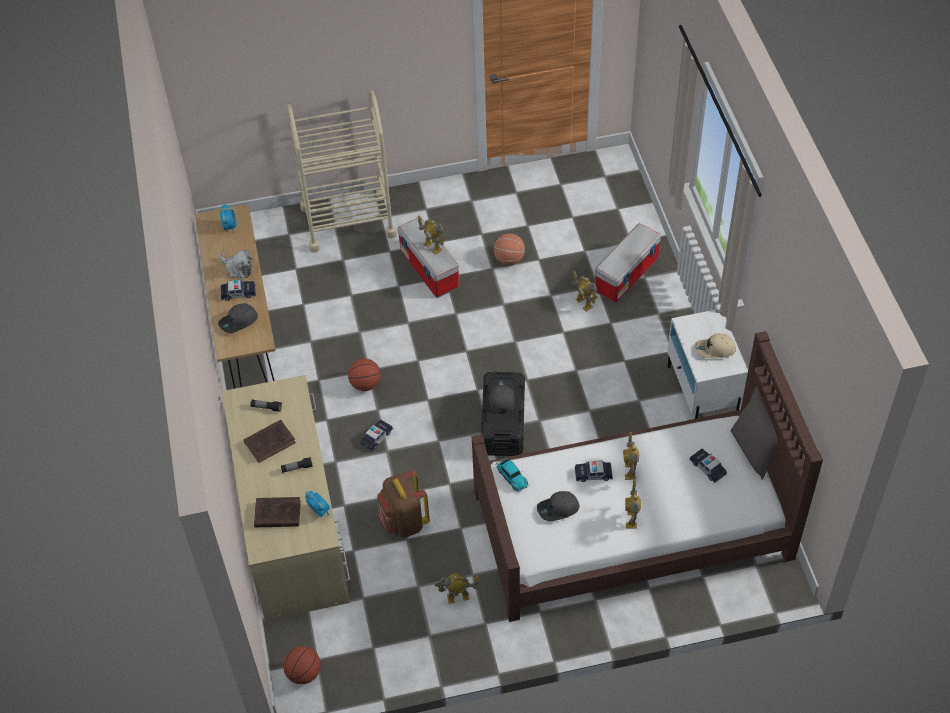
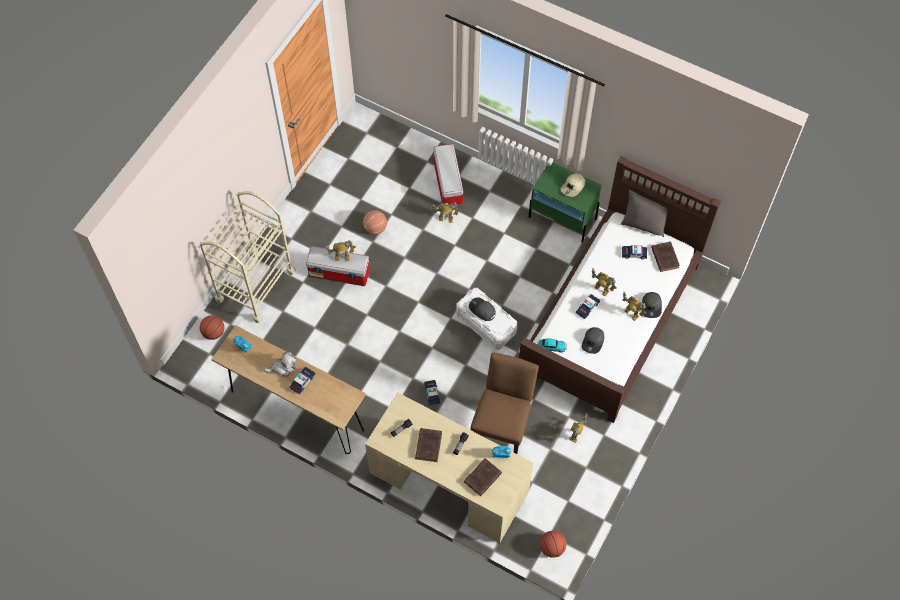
camera: 50 degrees left, 10 degrees up
(238, 322) = (325, 397): grey cap -> grey cap (651, 306)
(365, 384) = (389, 370): basketball -> basketball (213, 333)
(404, 522) = (503, 424): brown backpack -> brown chair
(503, 423) = (486, 324): black storage box -> white storage box
(701, 395) = (562, 218): white nightstand -> green nightstand
(737, 498) = (664, 257): none -> brown book

